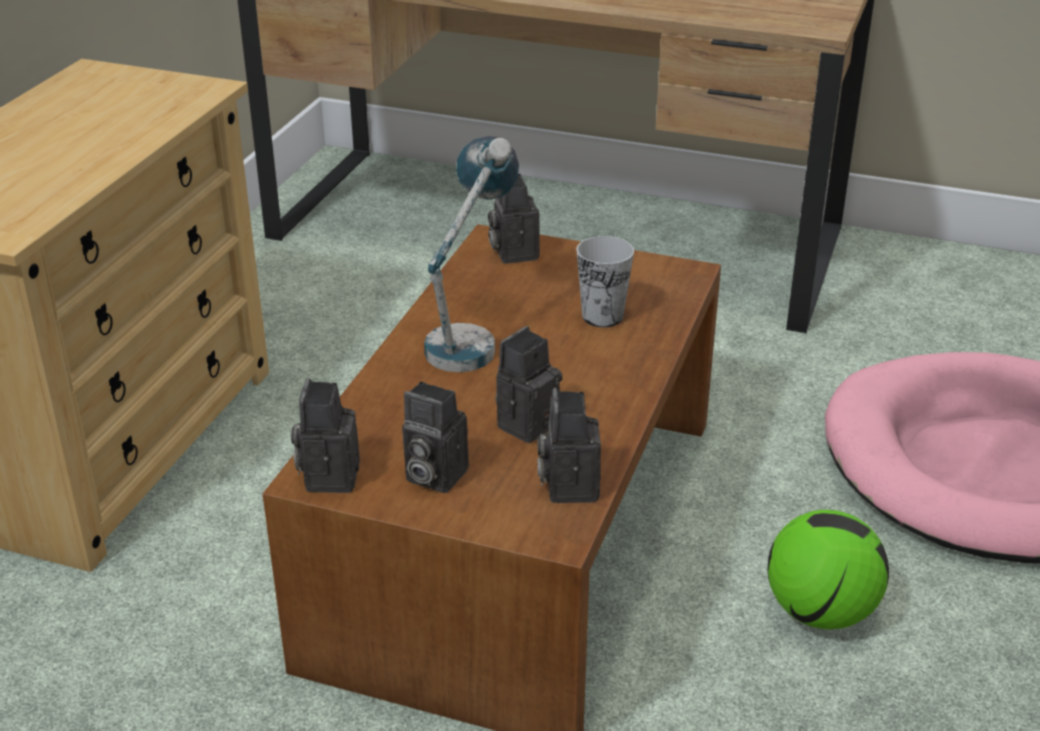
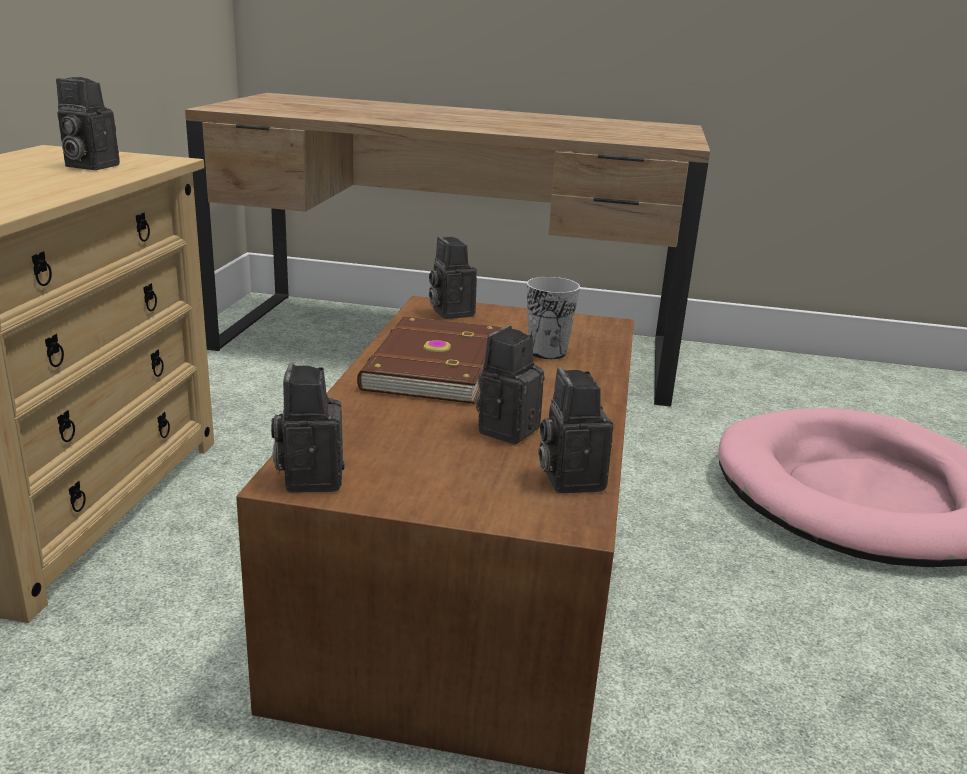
camera: 10 degrees left, 10 degrees down
(432, 475) = (423, 474): camera -> camera (88, 166)
(471, 336) = (430, 366): table lamp -> brown book
(821, 612) = (773, 620): football -> none

